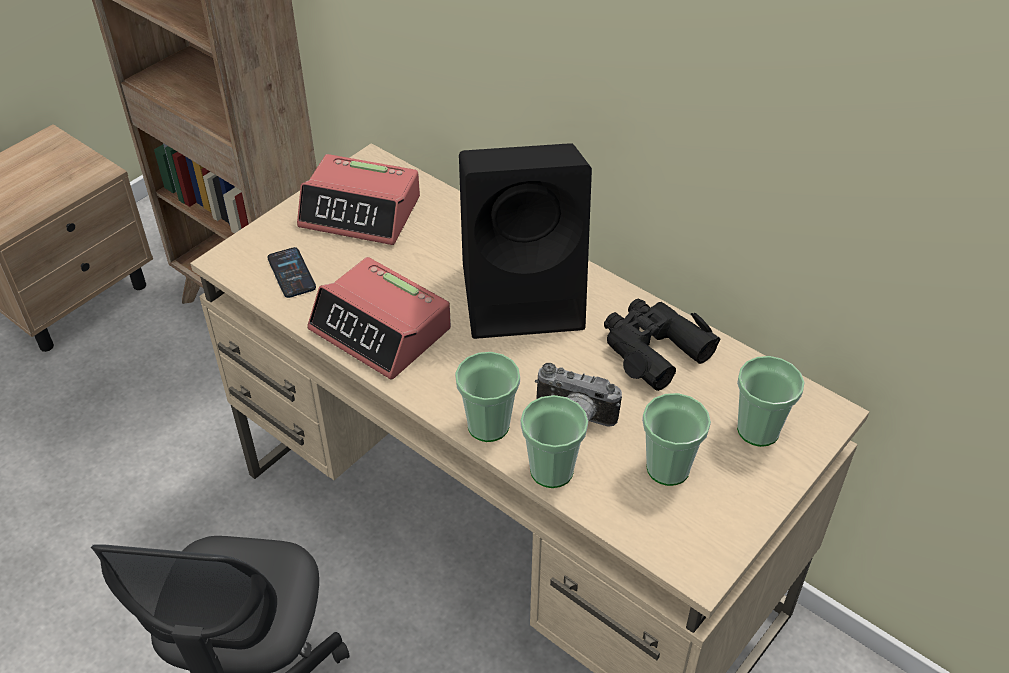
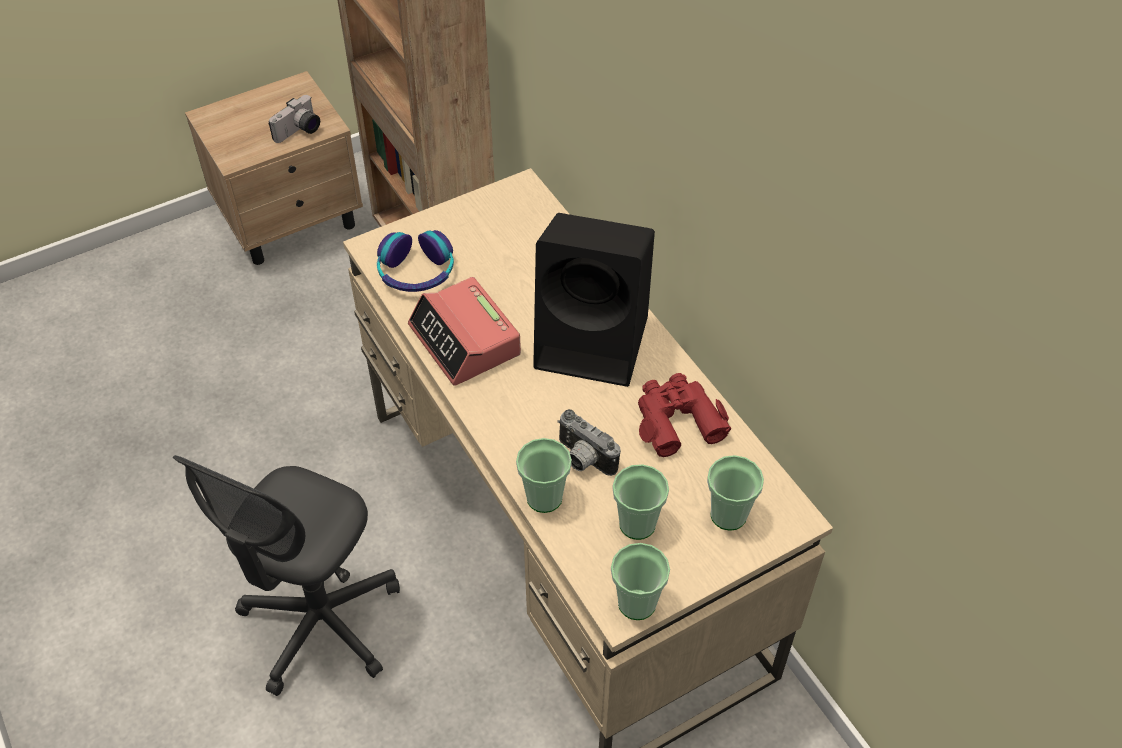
camera: 20 degrees right, 5 degrees up
(68, 185) = (299, 132): none -> camera
(291, 273) = (416, 272): phone -> headphones
(361, 212) = (494, 231): alarm clock -> none
(488, 425) = (512, 446): cup -> cup (637, 603)
(653, 349) = (677, 419): black binoculars -> red binoculars

